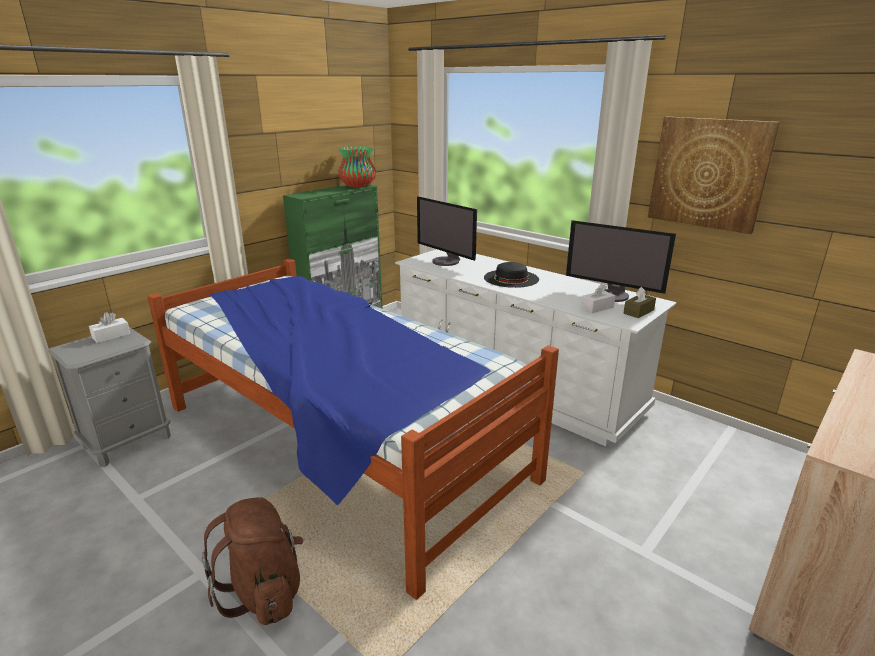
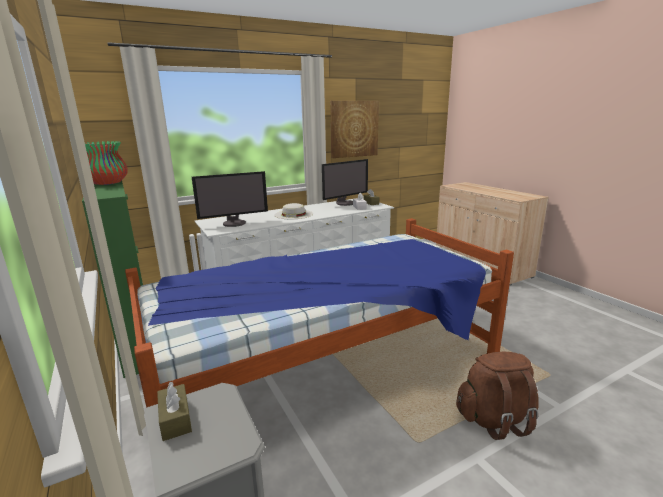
camera: 70 degrees left, 5 degrees down
(111, 336) = (175, 419): white tissue box -> brown tissue box
(511, 278) = (293, 214): black hat -> white hat

